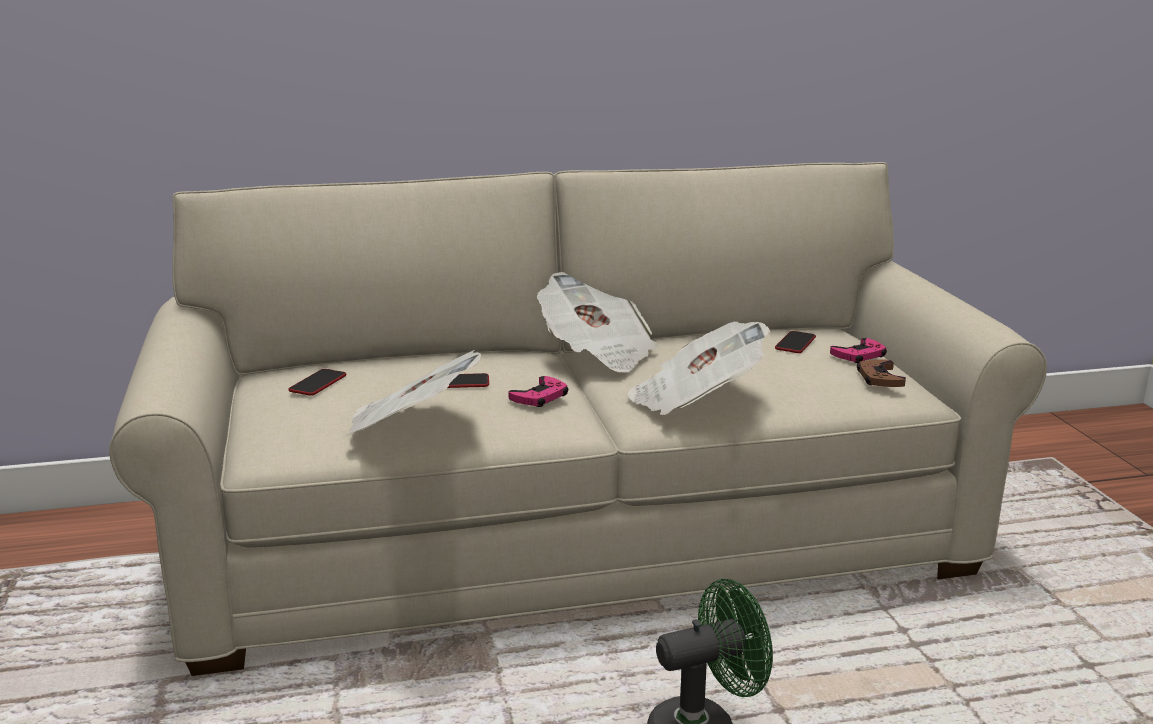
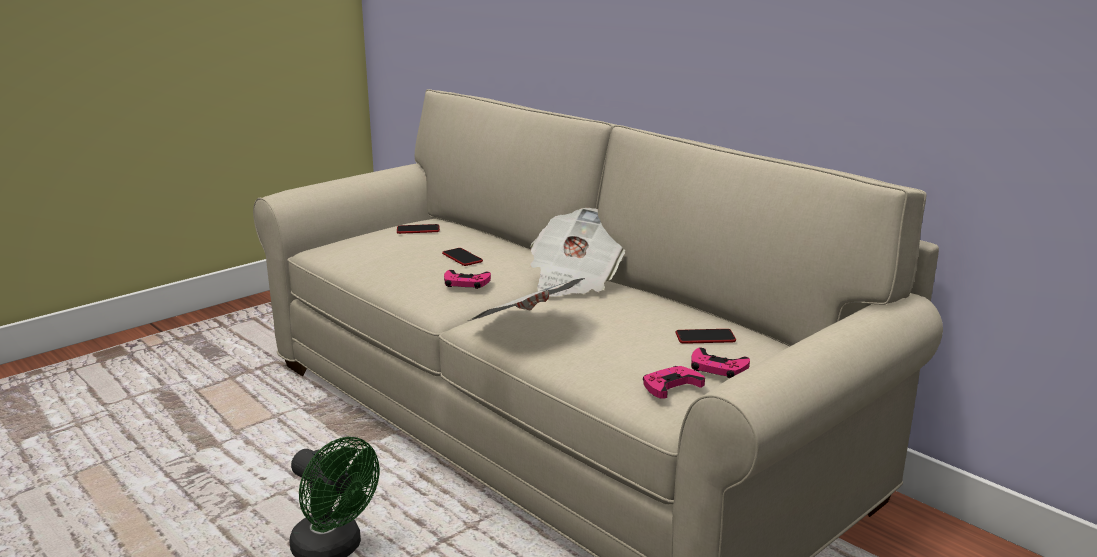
camera: 60 degrees right, 0 degrees up
(411, 427) = (376, 265): newspaper -> none
(879, 378) = (671, 386): brown game controller -> pink game controller

